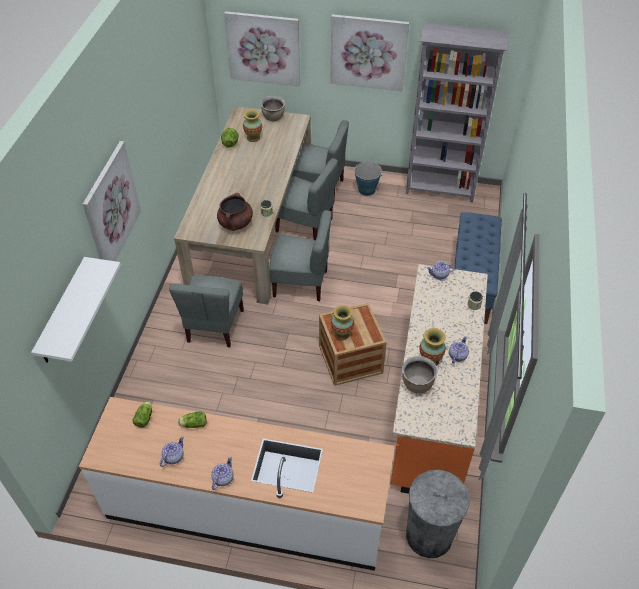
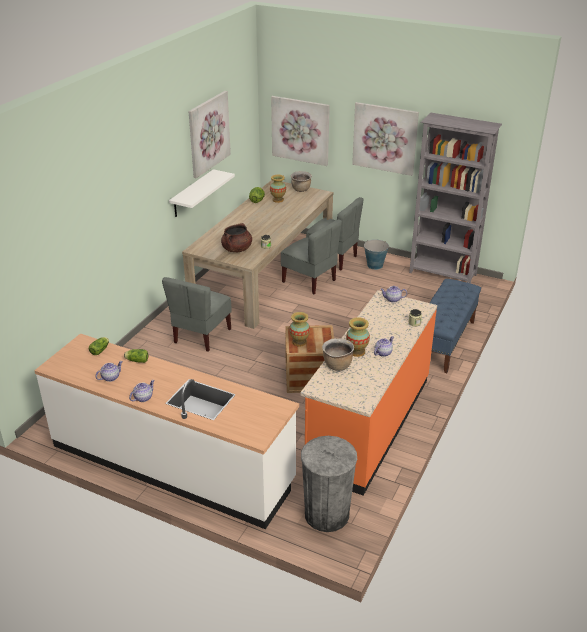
camera: 15 degrees right, 15 degrees down
(63, 312) = (60, 254): white shelf -> white shelf (192, 193)
(111, 207) = (127, 198): picture -> picture (209, 133)
(301, 283) = (288, 319): grey chair -> none

